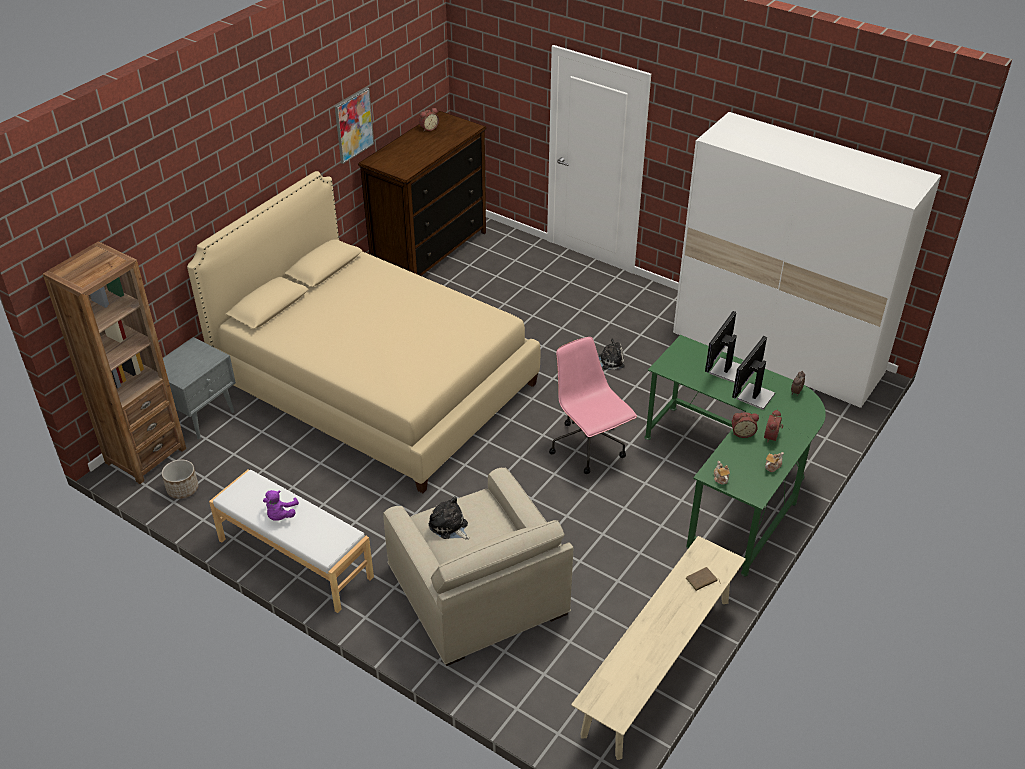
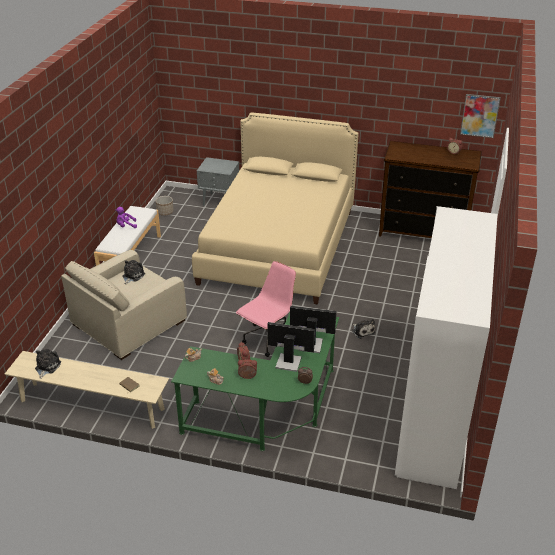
camera: 70 degrees right, 5 degrees down
(145, 455) = (183, 195): brown bookcase -> none
(354, 125) = (395, 115): picture -> picture (480, 115)
(626, 674) = (47, 367): none -> plush toy

